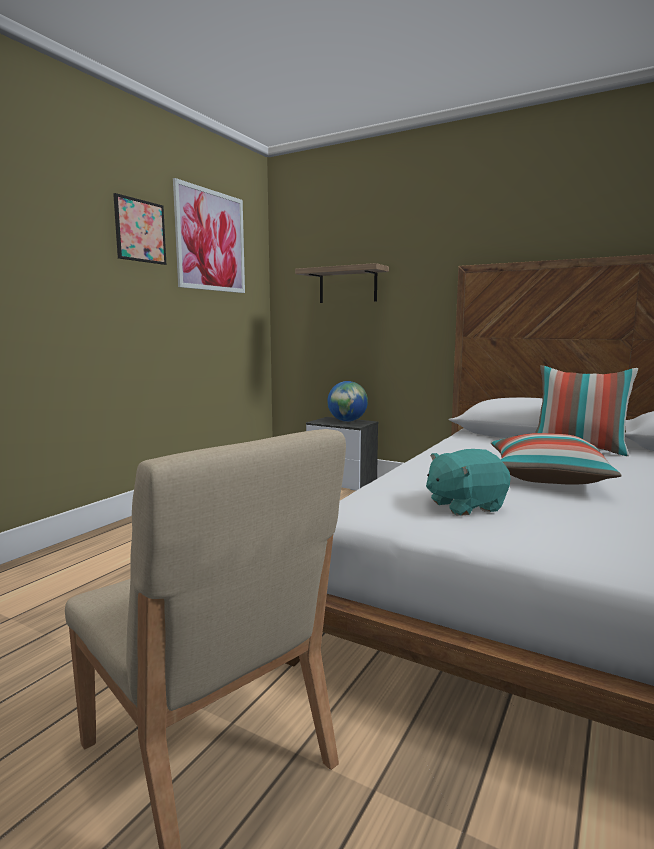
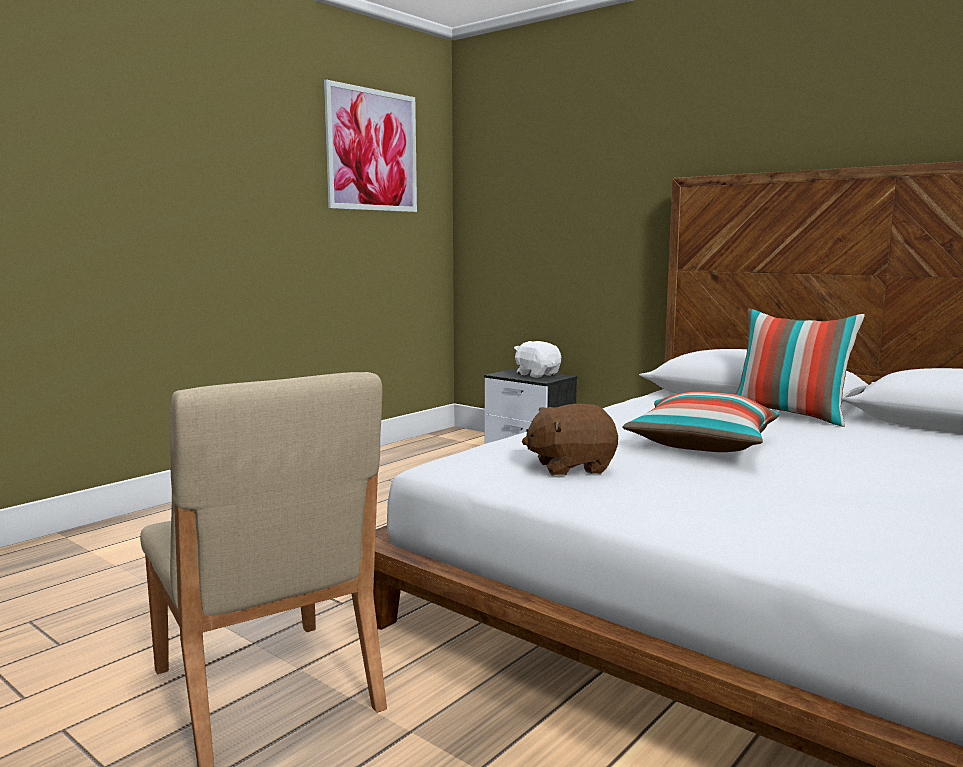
camera: 10 degrees right, 0 degrees up
(140, 231) = (282, 145): picture -> none
(347, 421) = (537, 374): globe -> white plush toy
(348, 285) = (543, 201): shelf -> none
(464, 506) = (571, 467): turquoise plush toy -> brown plush toy

